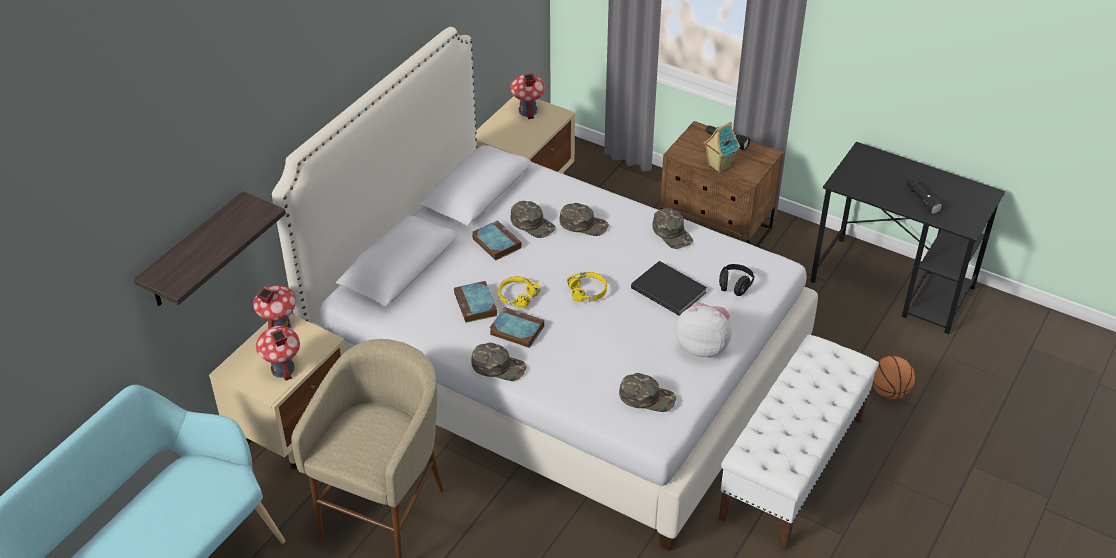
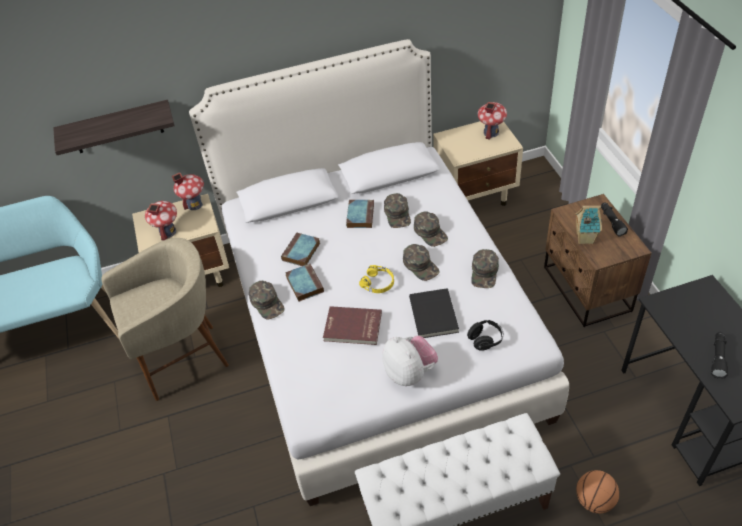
camera: 45 degrees right, 5 degrees up
(517, 296) = (331, 260): yellow headphones -> none
(610, 339) = (352, 328): none -> red book
(647, 397) = (328, 386): green cap -> green cap (421, 265)

